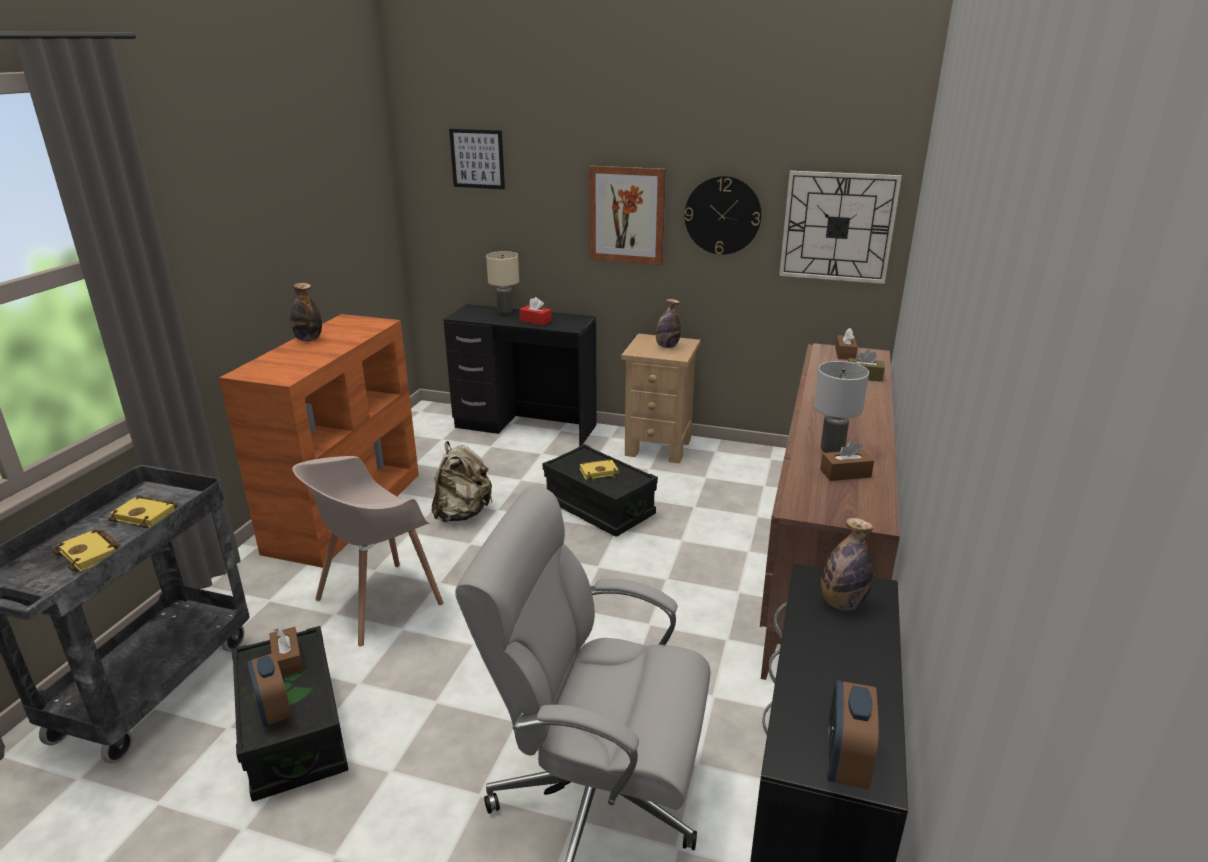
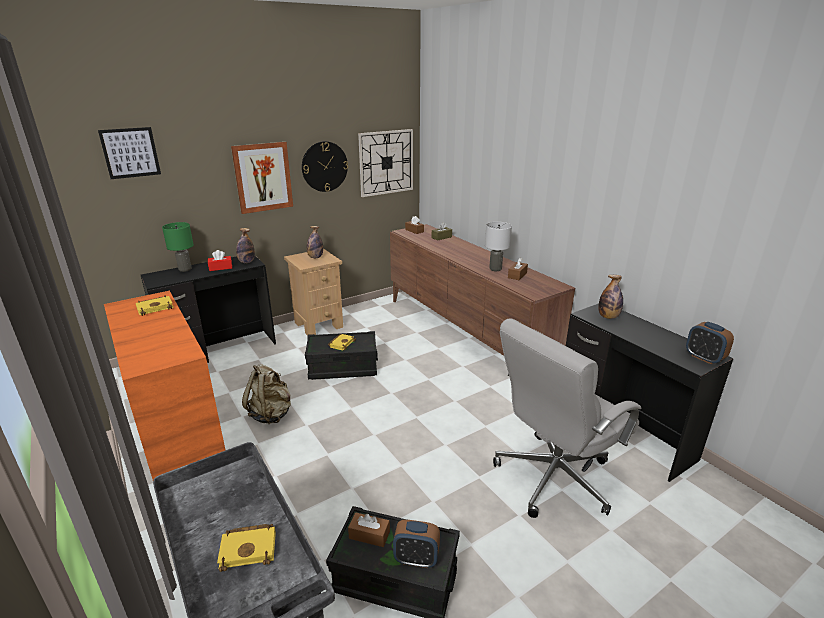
camera: 50 degrees left, 0 degrees up
(147, 515) = (227, 502): yellow book -> yellow book (156, 307)
(308, 339) = (128, 327): bottle -> bottle (246, 262)
(378, 603) = (313, 488): beige chair -> none
(506, 312) = (186, 269): beige table lamp -> green table lamp

